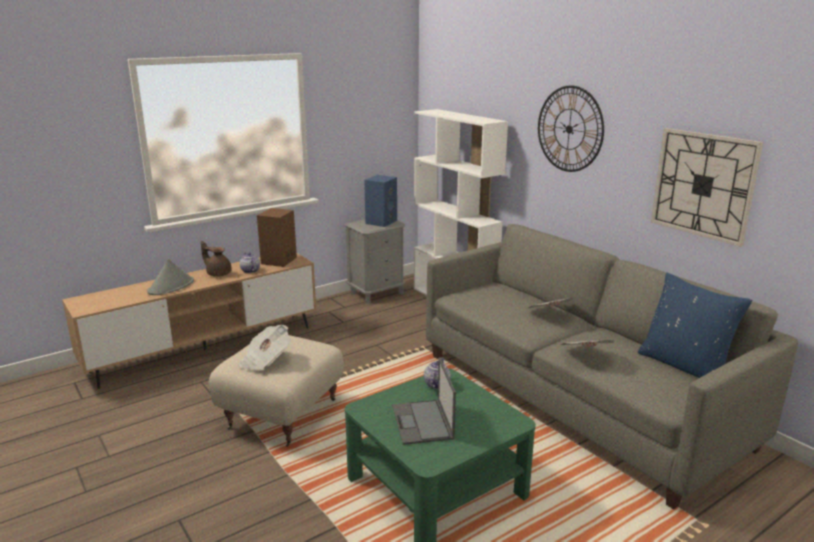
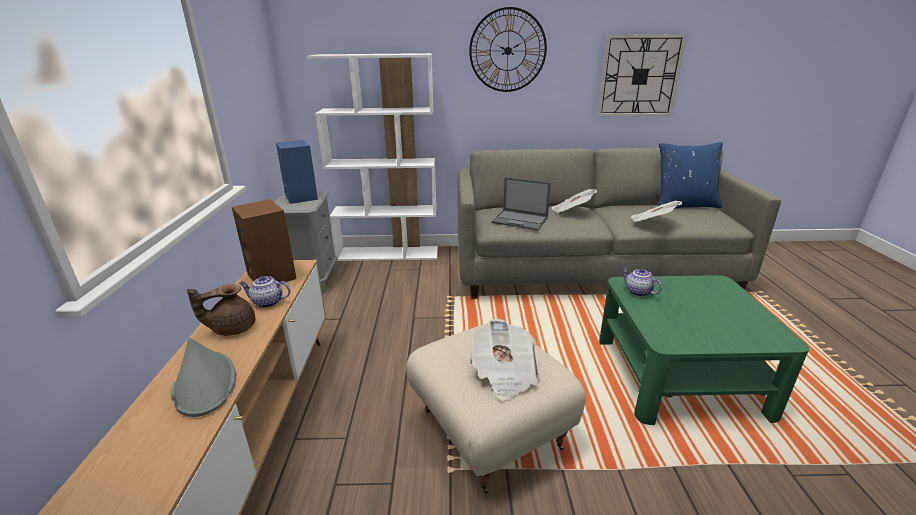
camera: 55 degrees left, 5 degrees up
(422, 422) = (708, 320): laptop -> laptop (520, 220)

